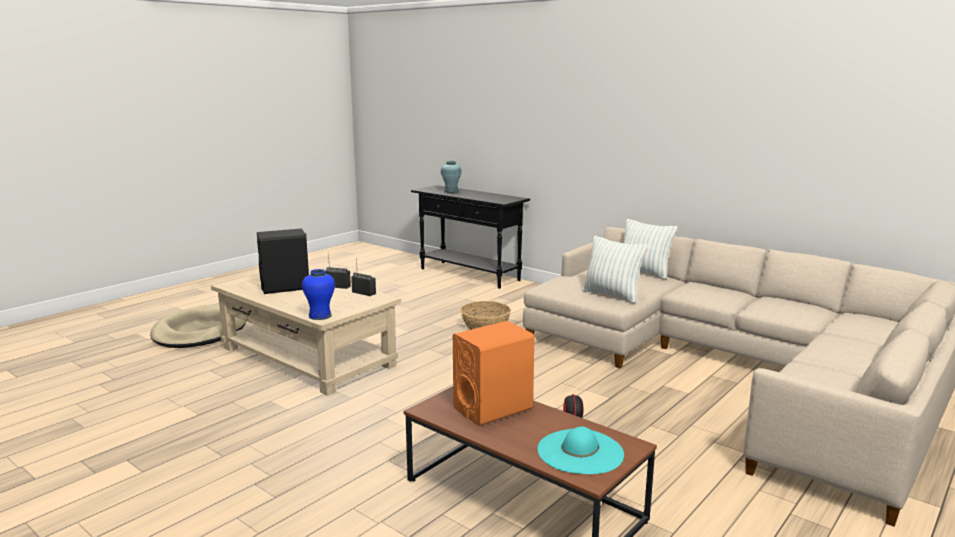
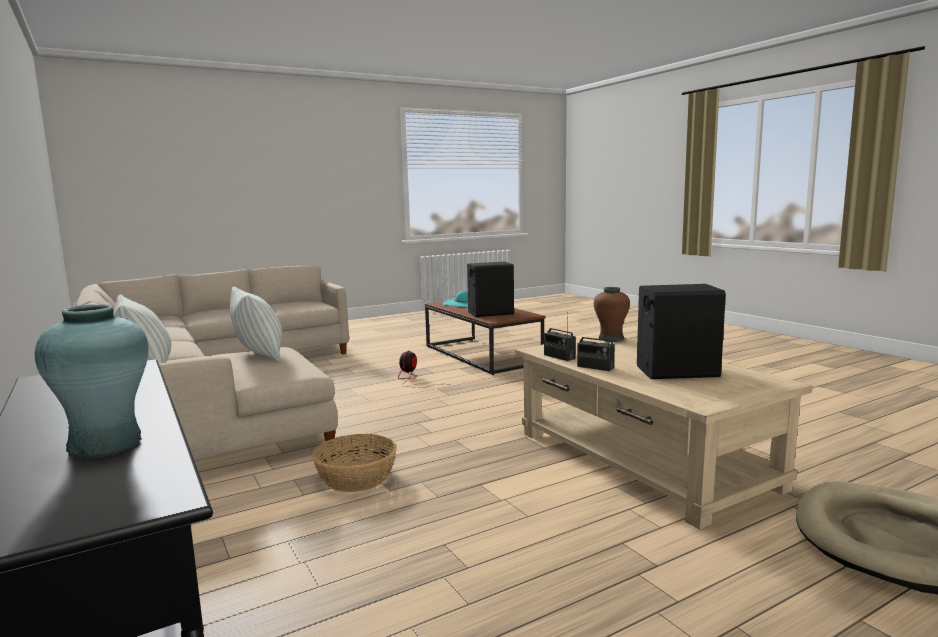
camera: 160 degrees left, 5 degrees down
(320, 316) = (611, 339): blue vase -> brown vase
(493, 408) = (490, 313): orange speaker -> black speaker

